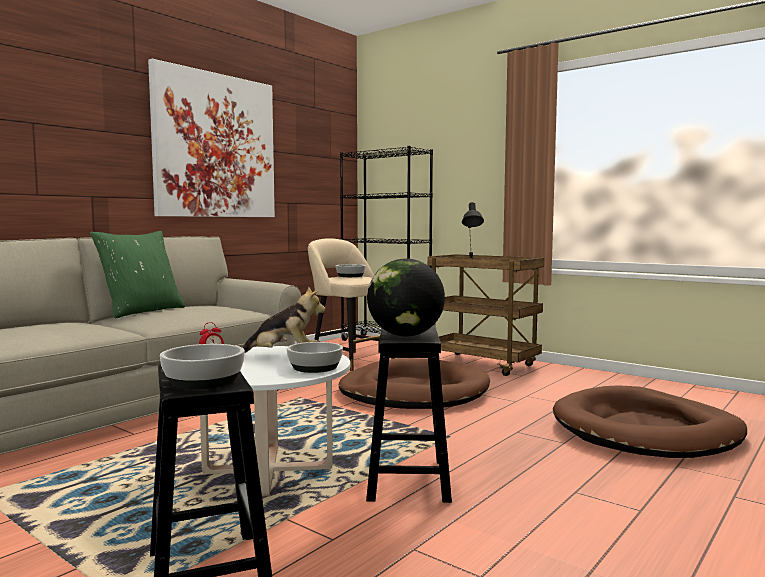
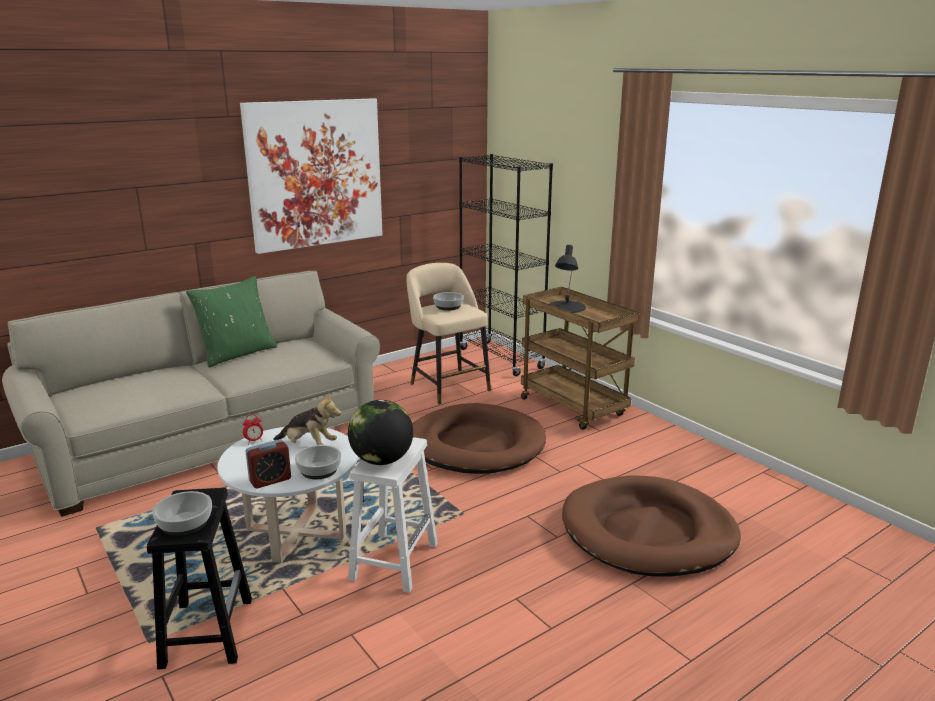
camera: 15 degrees right, 15 degrees up
(261, 376) = (270, 480): none -> alarm clock
(407, 478) = (394, 560): black stool -> white stool

